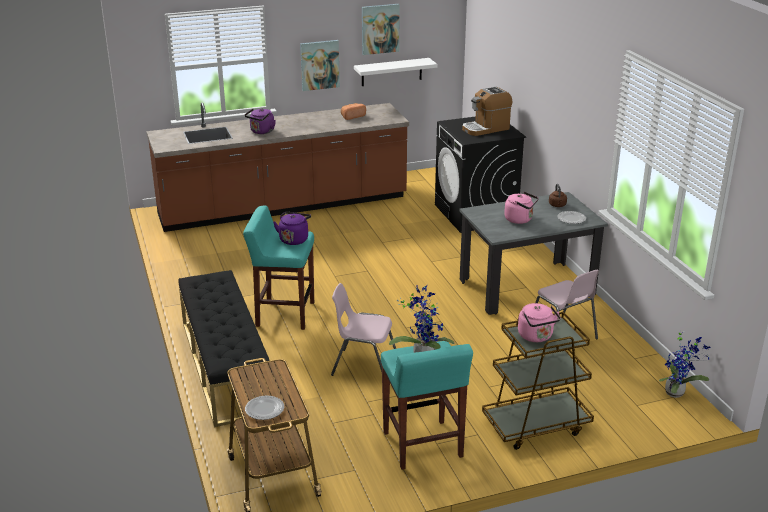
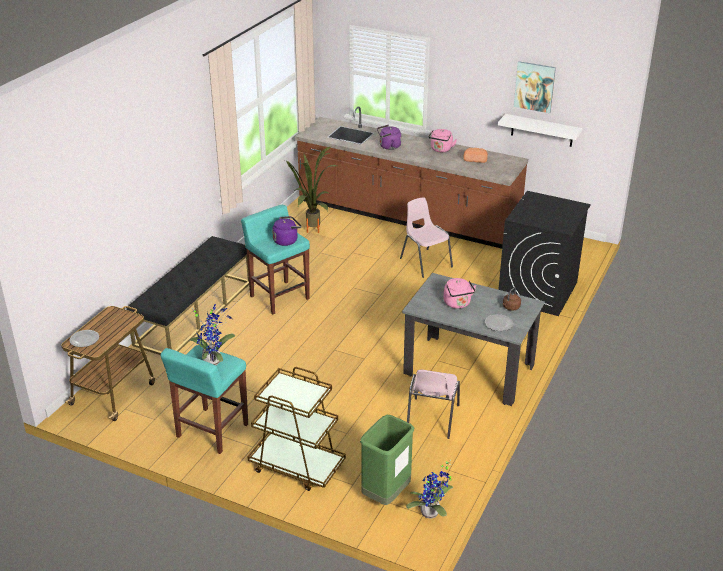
camera: 45 degrees right, 5 degrees up
(218, 252) = (311, 232): none -> potted plant
(319, 65) = (473, 104): picture -> none
(363, 365) = (266, 359): pink chair -> pink chair (425, 262)
(485, 128) = (552, 213): coffee machine -> none
(536, 337) = (287, 391): pink kettle -> pink kettle (441, 150)
(629, 401) = (386, 495): none -> green trash can

